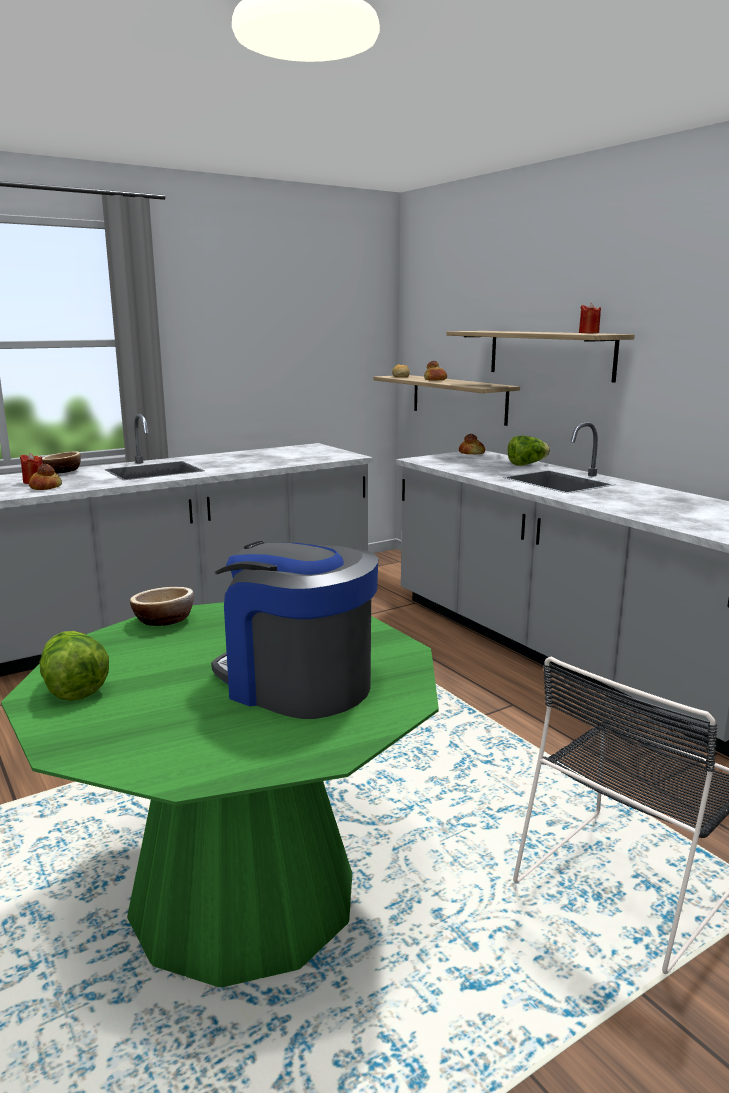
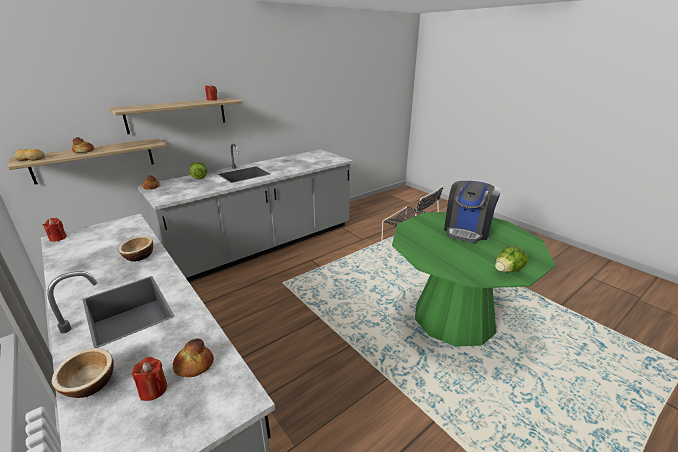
camera: 95 degrees left, 10 degrees up
(164, 621) = (432, 264): bowl -> bowl (139, 256)
(313, 446) = (58, 238): none -> red candle

